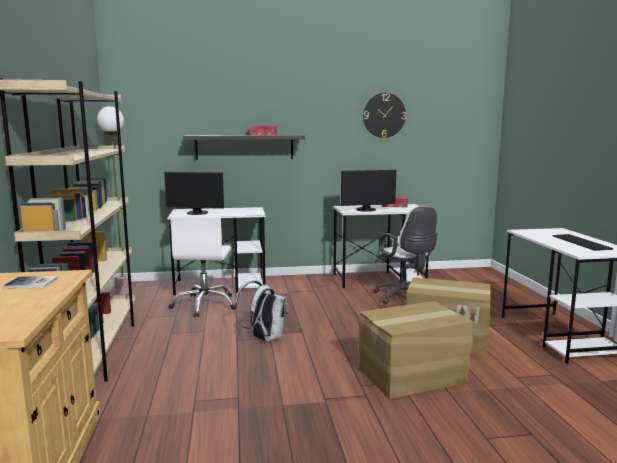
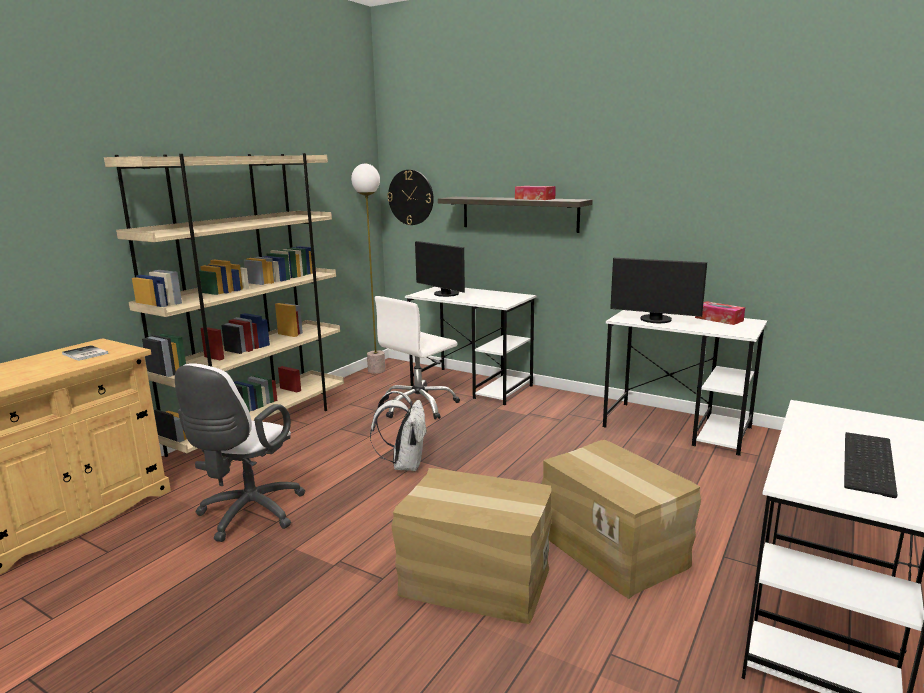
camera: 40 degrees right, 5 degrees up
(384, 115) = (724, 170): wall clock -> wall clock (411, 197)
(405, 298) = (664, 467): white office chair -> white office chair (248, 515)

